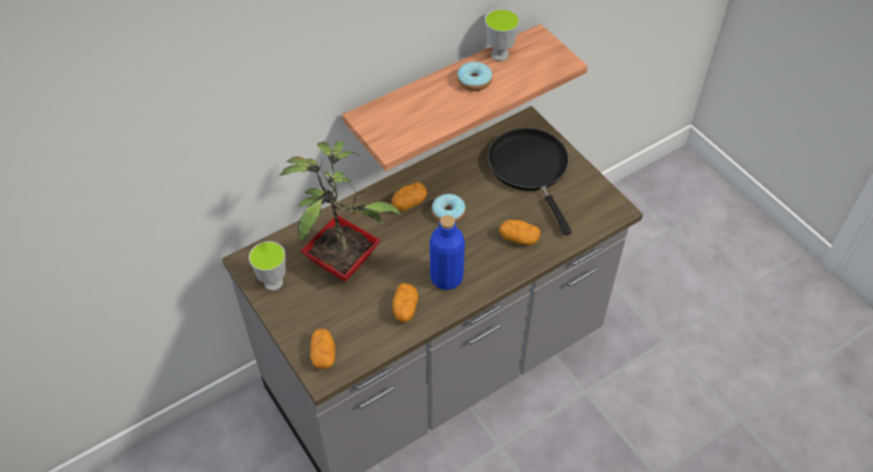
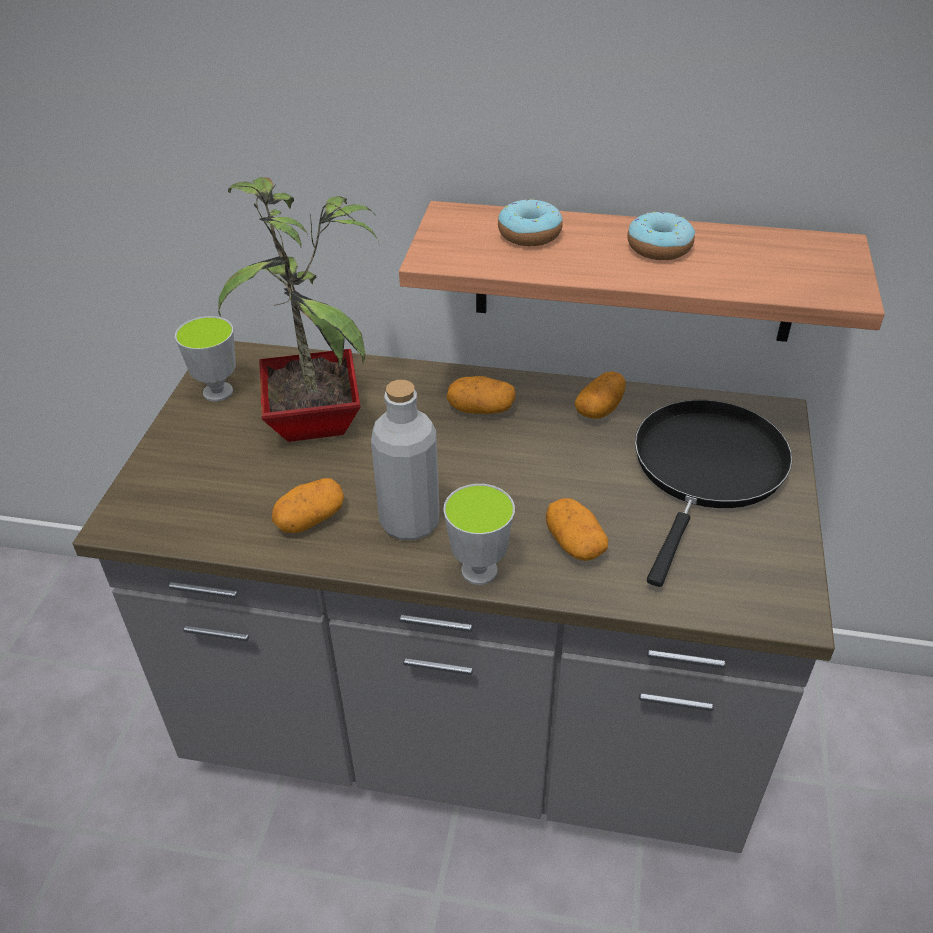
camera: 45 degrees right, 10 degrees down
(323, 354) = (153, 500): potato -> potato (600, 409)
(446, 278) = (410, 522): blue bottle -> grey bottle
(448, 213) = (516, 450): donut -> donut (529, 234)
(499, 54) = (743, 238): cup -> cup (479, 571)

